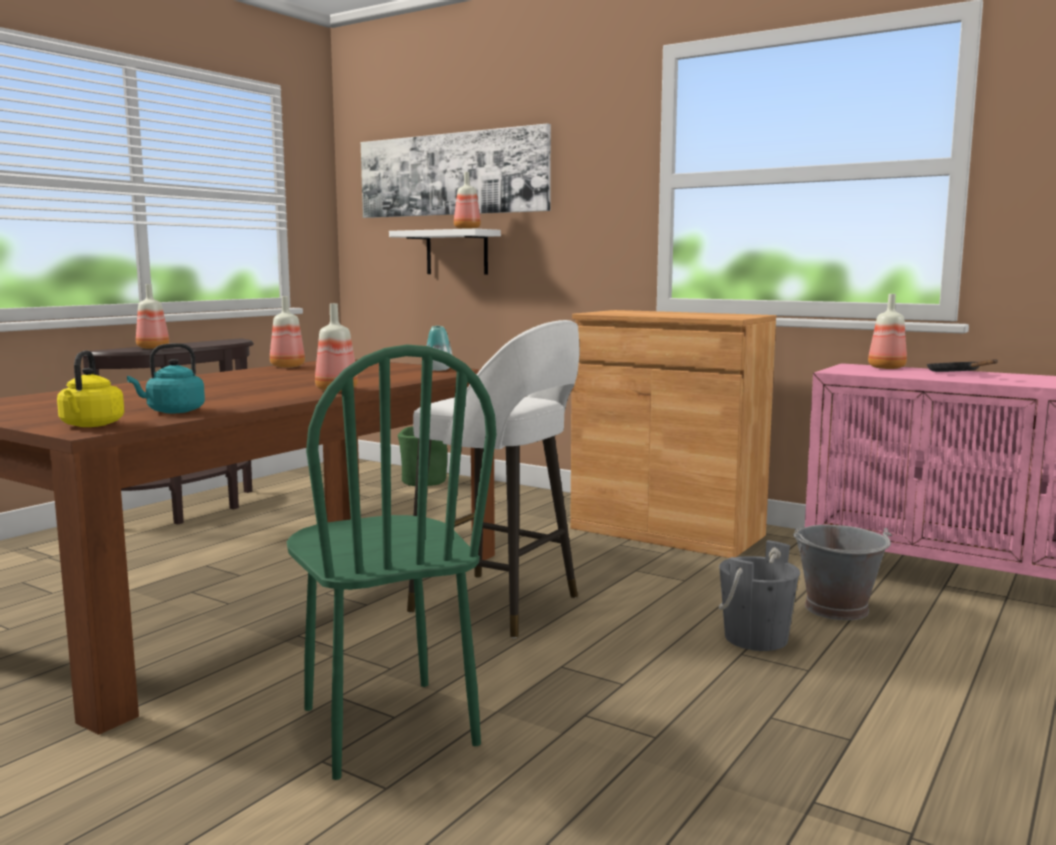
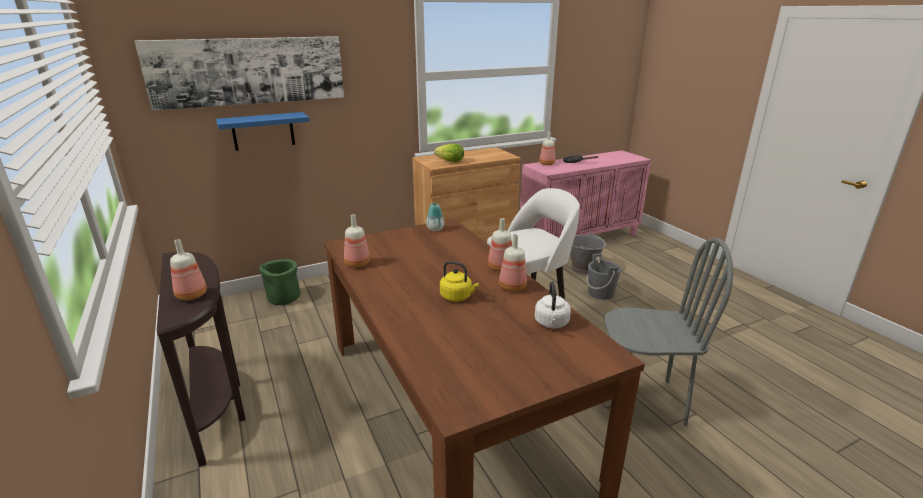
camera: 60 degrees left, 15 degrees up
(91, 425) = (593, 354): yellow kettle -> yellow kettle (457, 297)
(172, 411) = (551, 323): turquoise kettle -> white kettle
(387, 726) = (643, 400): green chair -> grey chair
(457, 252) = (263, 131): white shelf -> blue shelf
(466, 229) = (288, 116): bottle -> bottle (512, 287)
(630, 313) = (450, 161): none -> lettuce

